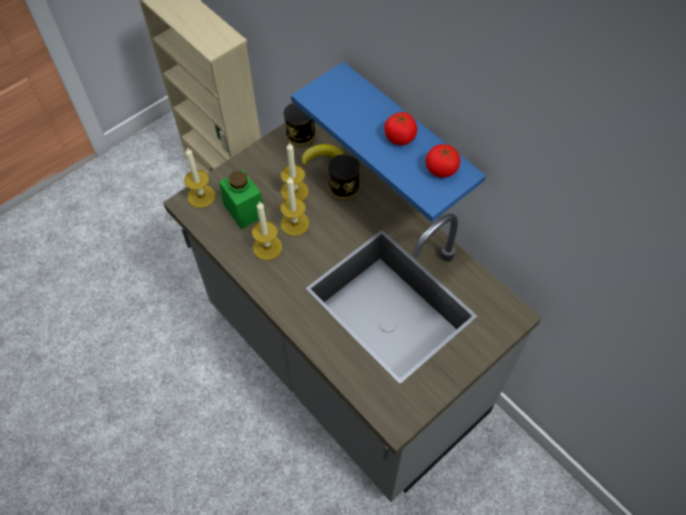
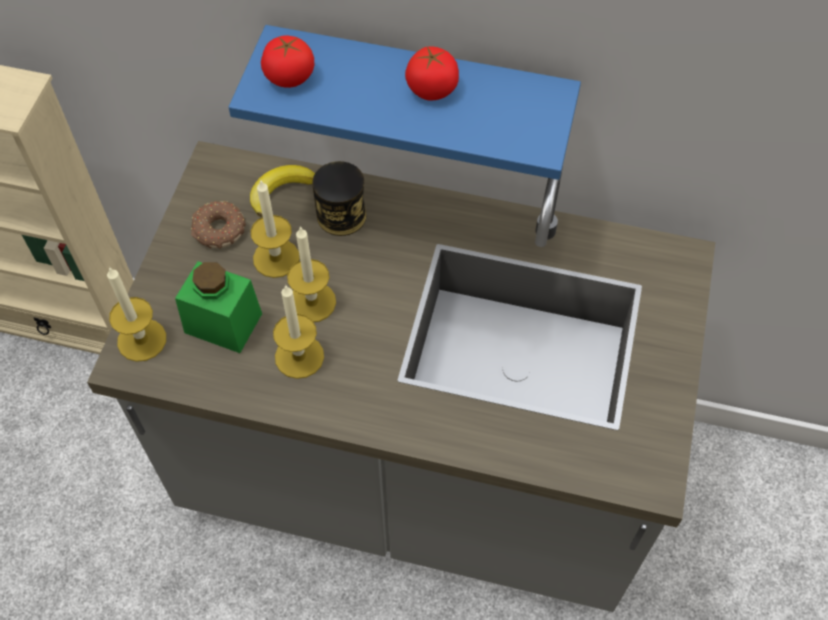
camera: 35 degrees left, 0 degrees up
(277, 162) = (218, 230): none -> donut
(300, 135) = (222, 175): can -> none
(441, 169) = (520, 103): tomato -> tomato (289, 77)

